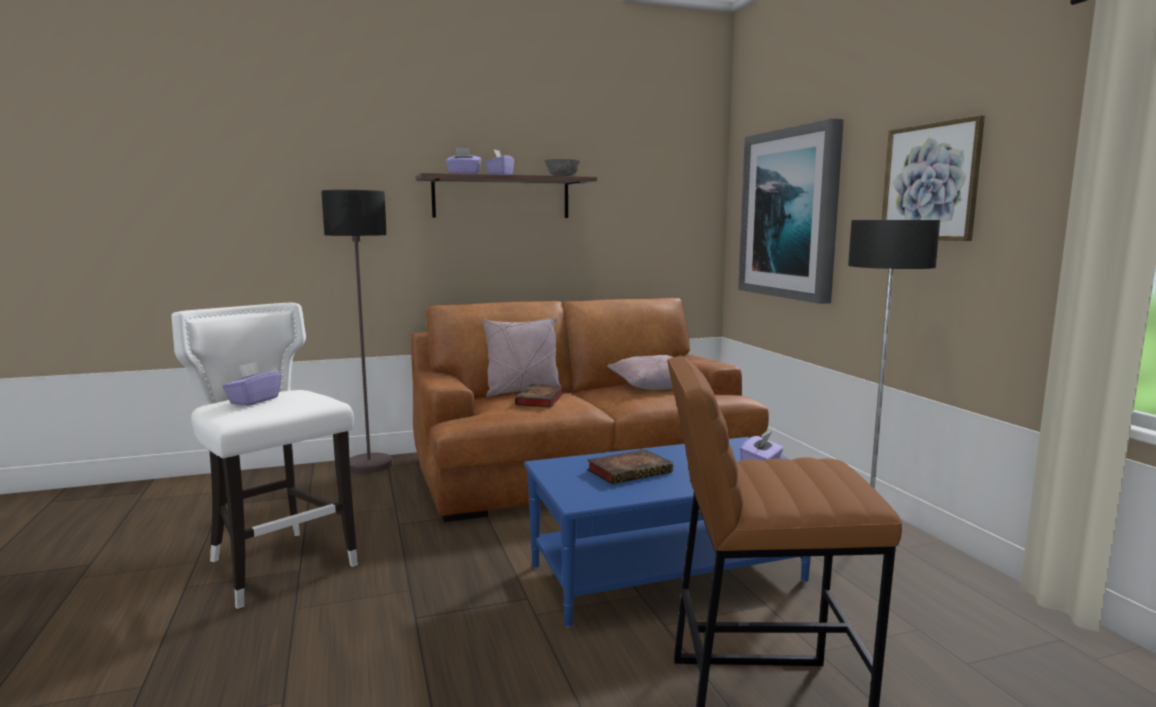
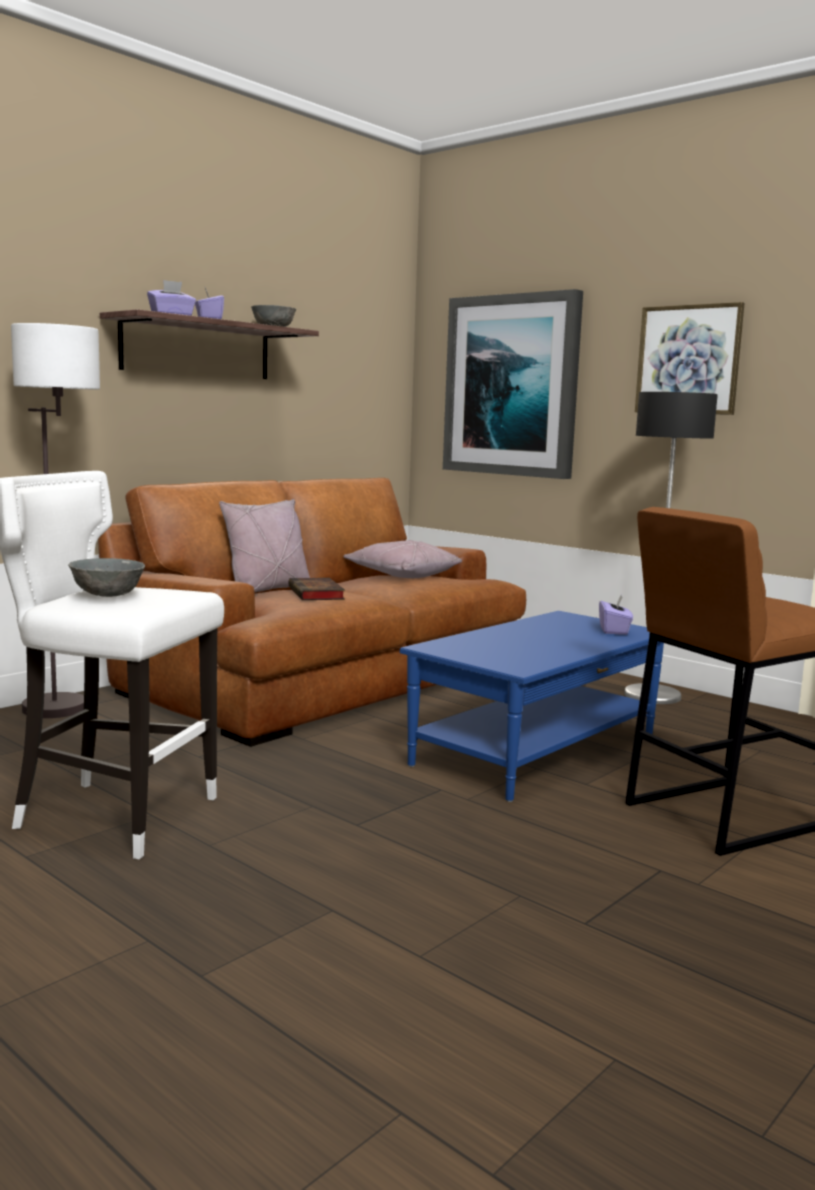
camera: 30 degrees left, 0 degrees up
(254, 400) = (108, 595): purple tissue box -> grey bowl
(369, 470) = (64, 713): black floor lamp -> white floor lamp
(630, 471) = (514, 643): book -> none

